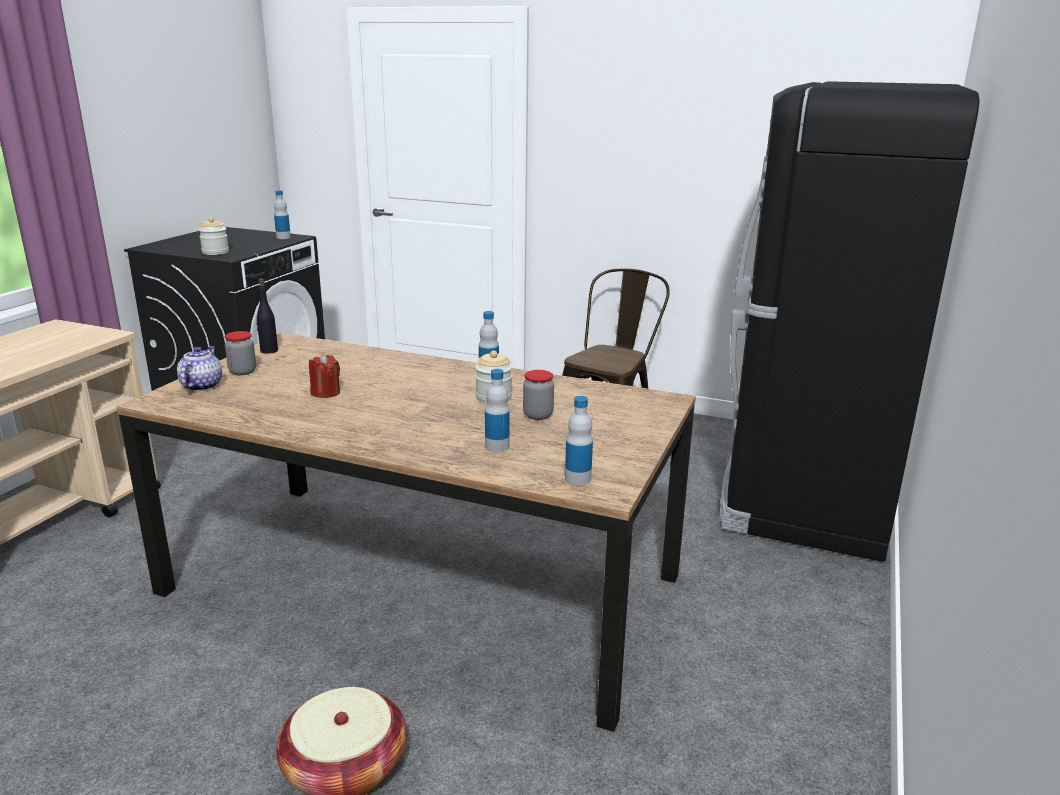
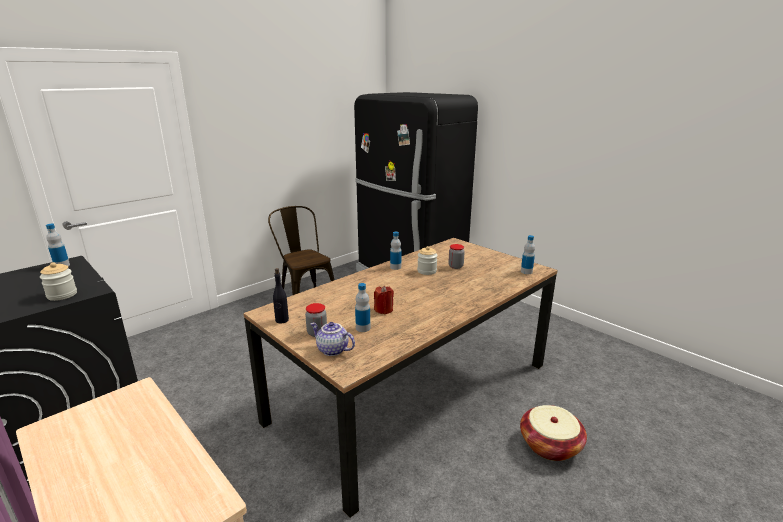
camera: 65 degrees left, 0 degrees up
(497, 446) = (486, 280): bottle -> bottle (363, 328)

